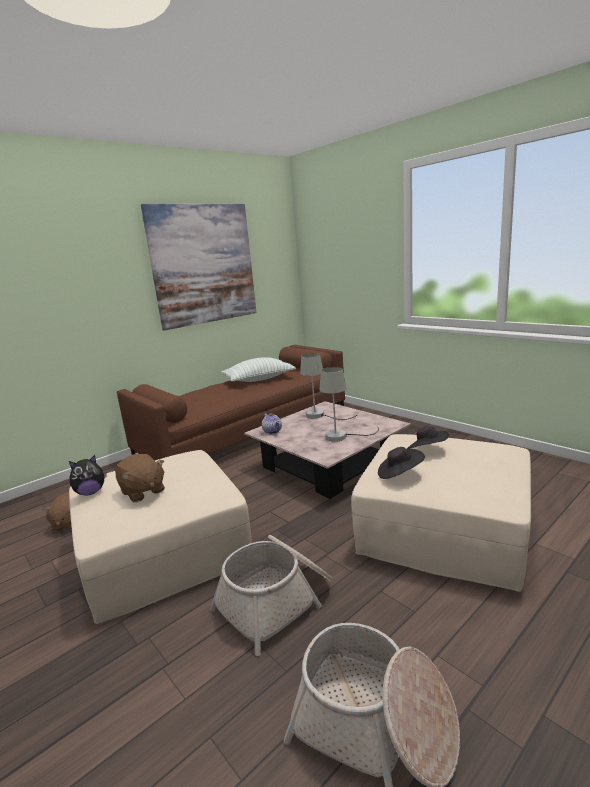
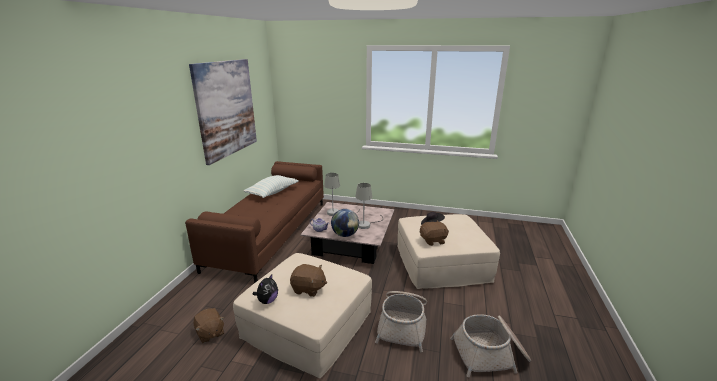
camera: 35 degrees left, 5 degrees up
(296, 443) = (345, 235): none -> globe
(399, 474) = (433, 241): black hat -> brown plush toy

